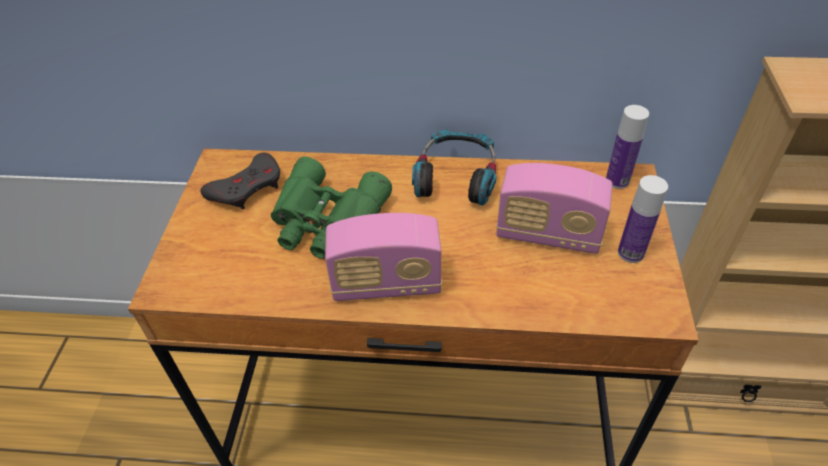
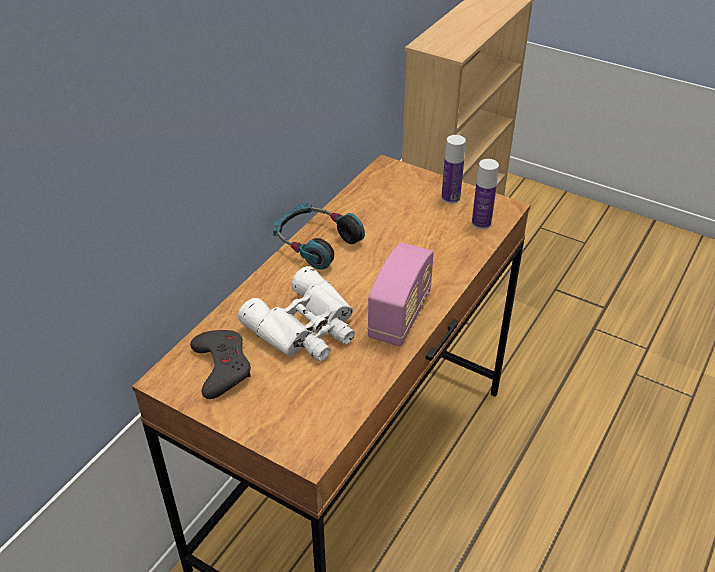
camera: 65 degrees left, 5 degrees down
(326, 220) = (306, 328): green binoculars -> white binoculars
(548, 234) = (409, 224): radio -> none
(617, 180) = (384, 174): bottle -> bottle (481, 223)

